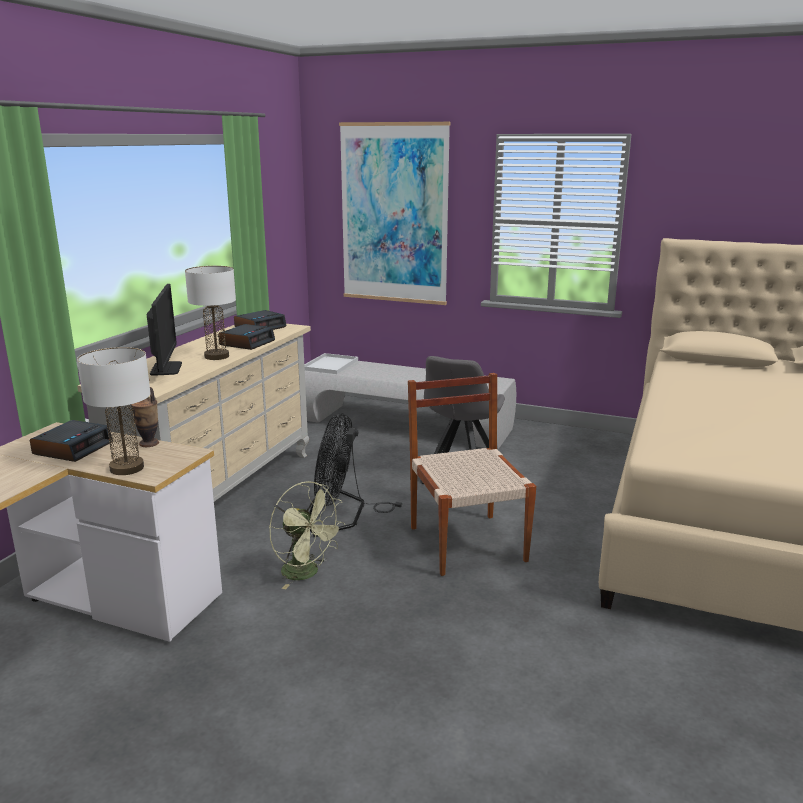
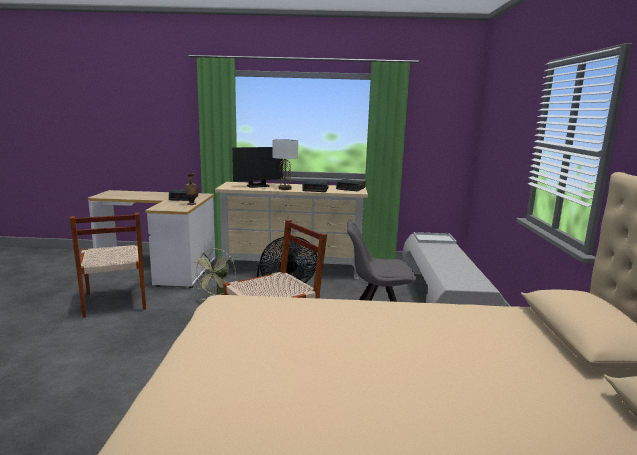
camera: 70 degrees right, 5 degrees down
(127, 468) = (163, 205): table lamp -> none
(223, 695) = (115, 303): none -> chair
(394, 214) = (502, 136): picture -> none

